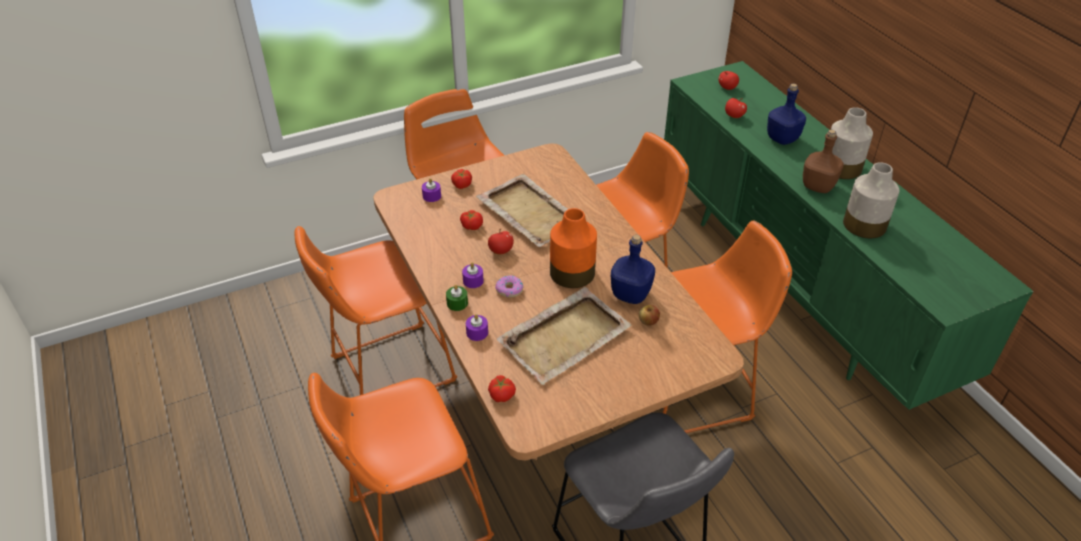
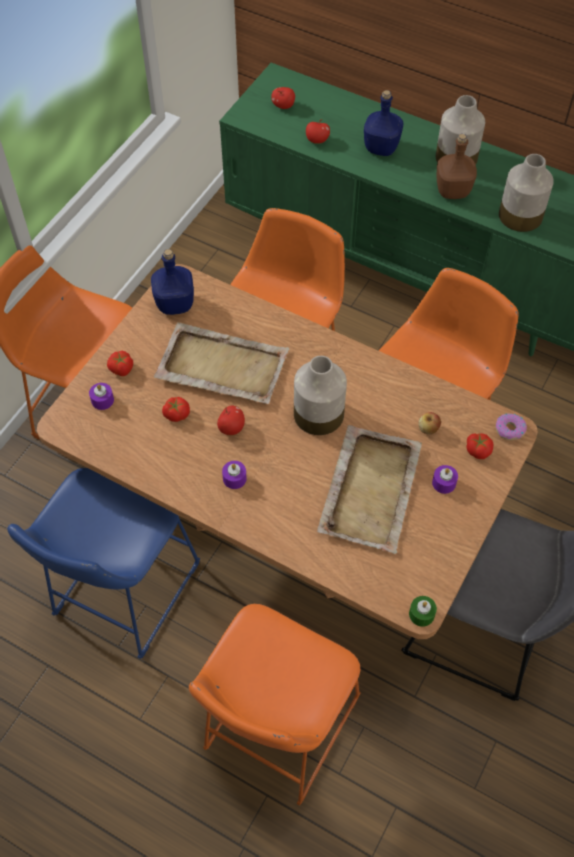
camera: 35 degrees left, 15 degrees up
(386, 371) = (122, 595): orange stool -> blue stool
(457, 303) = (241, 513): green candle -> green candle (421, 614)
(477, 332) = (288, 534): purple candle -> purple candle (444, 483)
(502, 394) = (367, 585): tomato -> tomato (478, 450)
(509, 289) = (277, 468): donut -> donut (510, 429)
(572, 272) = (319, 413): orange vase -> beige vase
(630, 295) = (390, 408): blue bottle -> blue bottle (175, 305)

